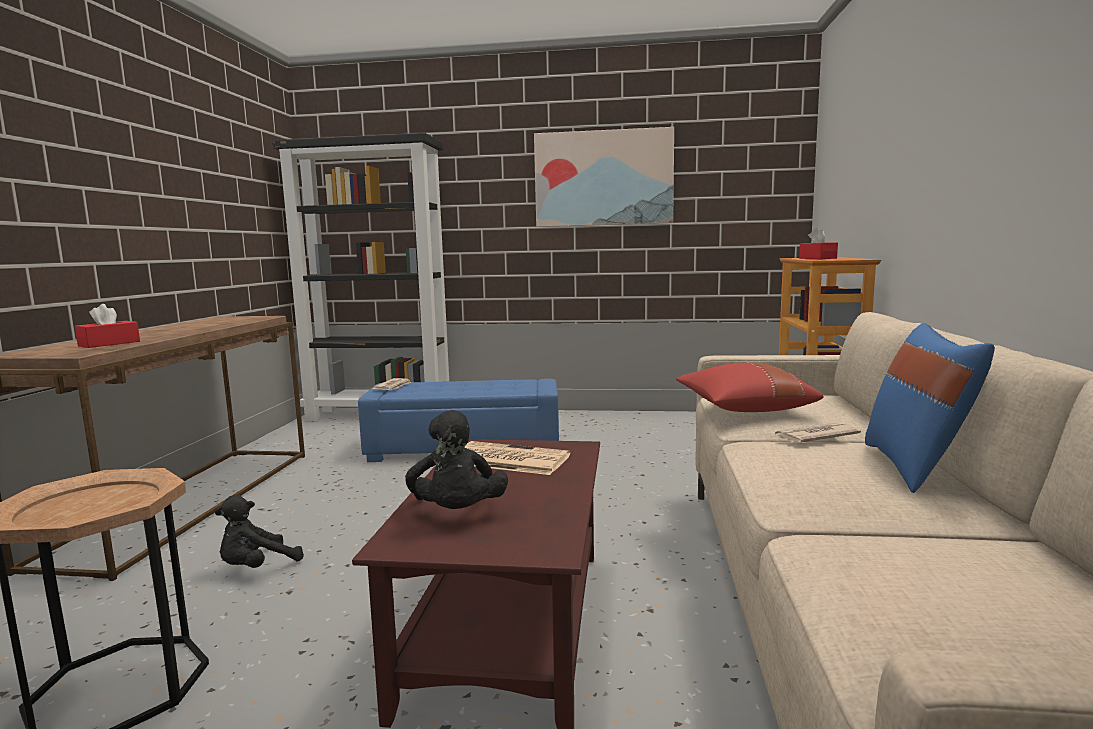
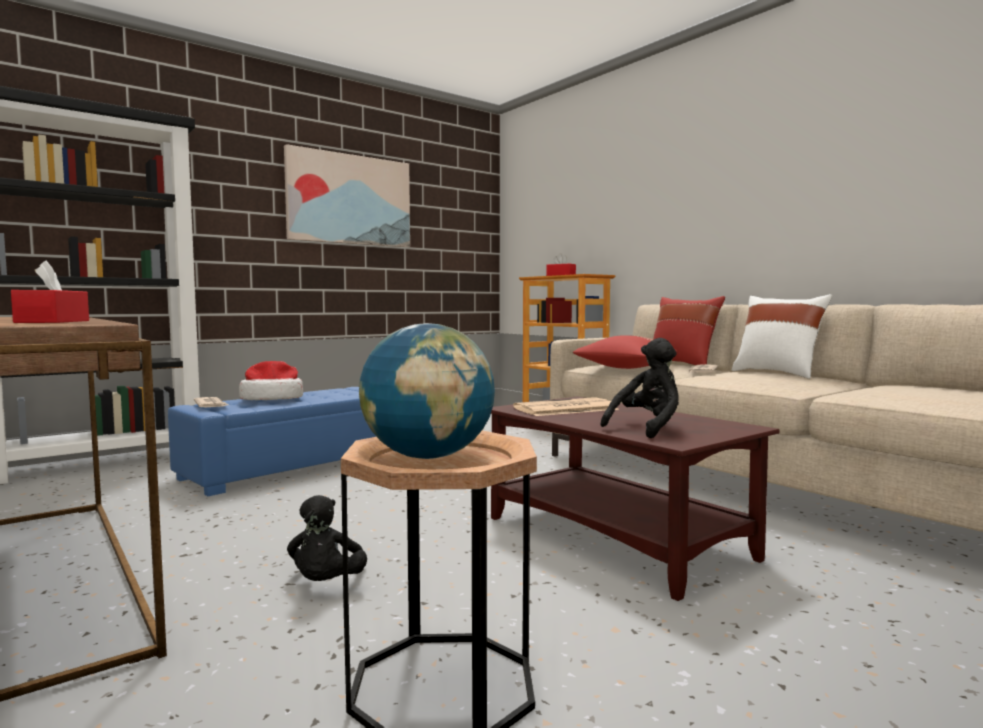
camera: 45 degrees left, 5 degrees down
(100, 499) = (428, 457): none -> globe
(444, 386) = (272, 399): none -> hat
(457, 513) = (647, 428): black plush toy -> black plush toy turned 75 degrees counterclockwise
(856, 415) = (682, 364): none -> red pillow
(916, 467) = (777, 373): blue pillow -> white pillow

